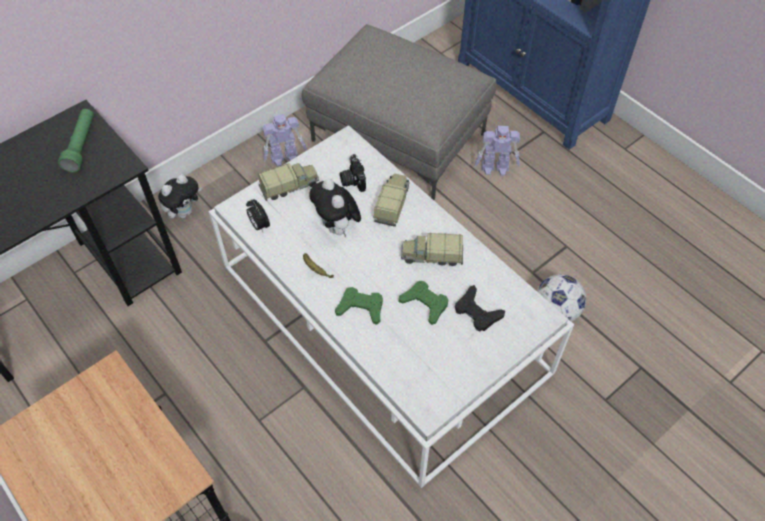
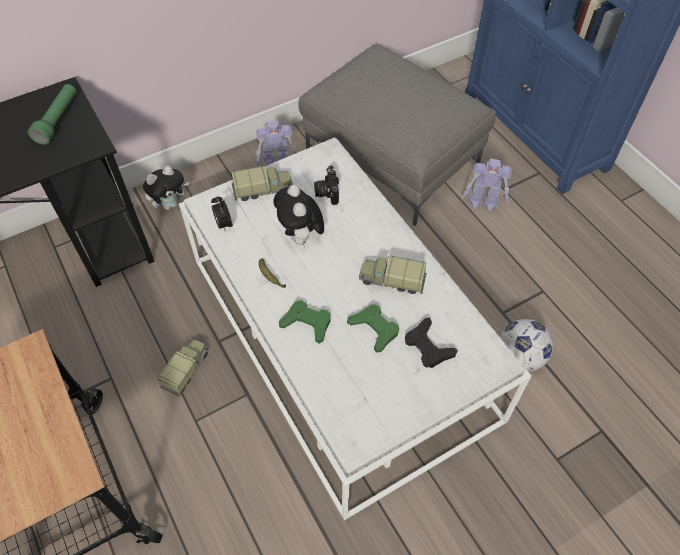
camera: 10 degrees right, 0 degrees up
(392, 204) = (362, 221): toy truck -> toy truck (186, 370)

